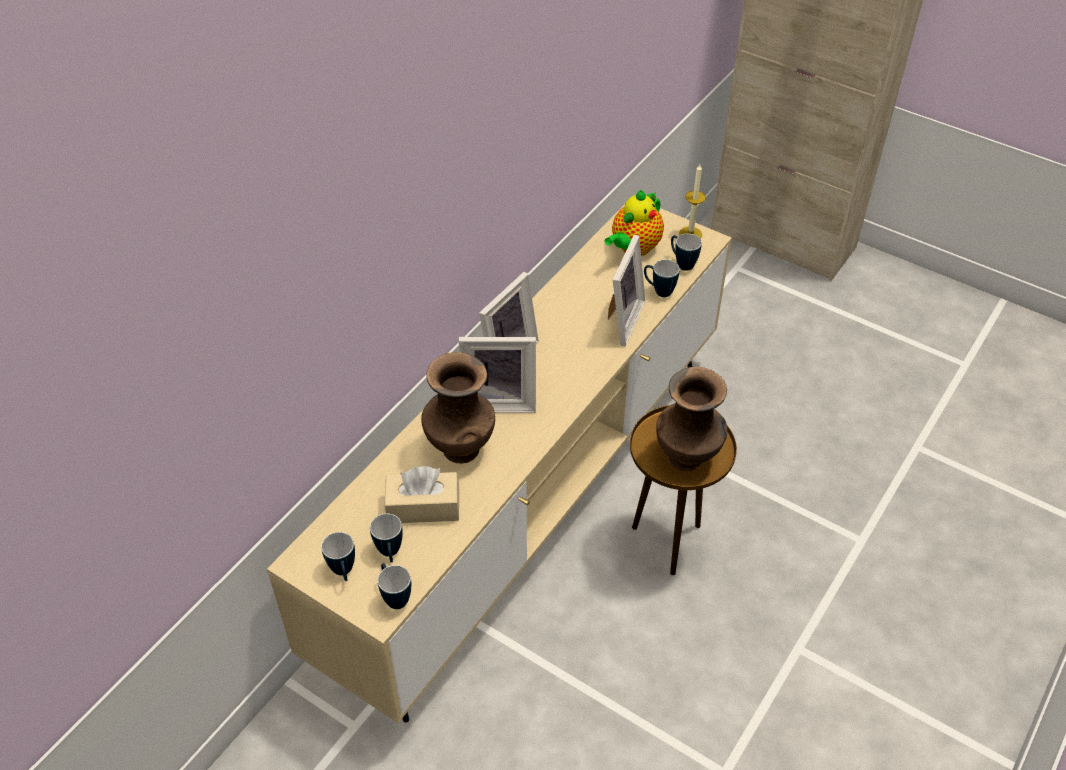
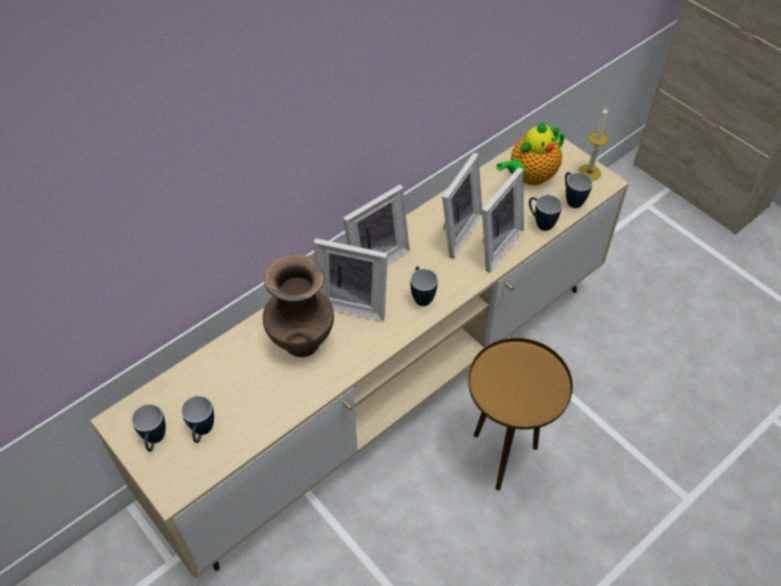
camera: 15 degrees right, 5 degrees up
(394, 596) = (191, 476): mug -> mug (421, 296)
(423, 507) = (248, 392): beige tissue box -> none
(577, 314) = (454, 231): none -> picture frame
(688, 457) = (521, 394): brown vase -> none

